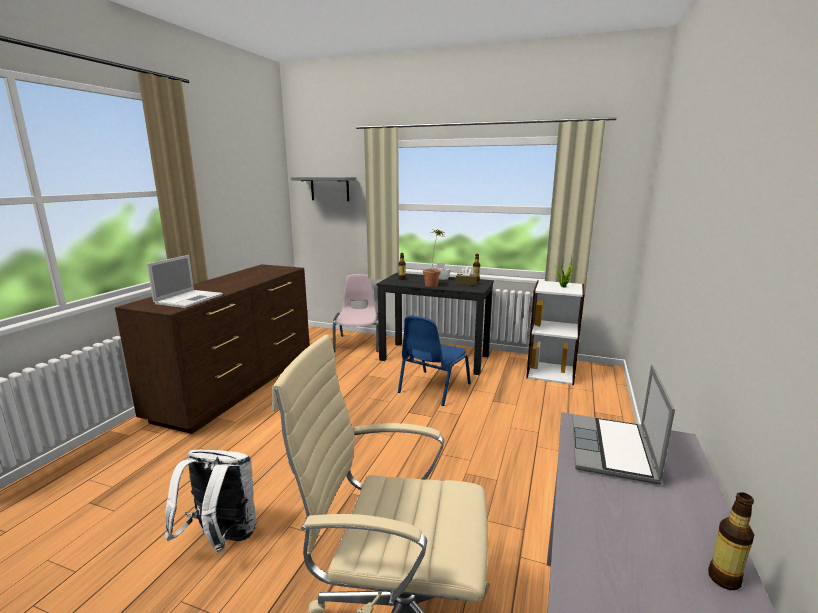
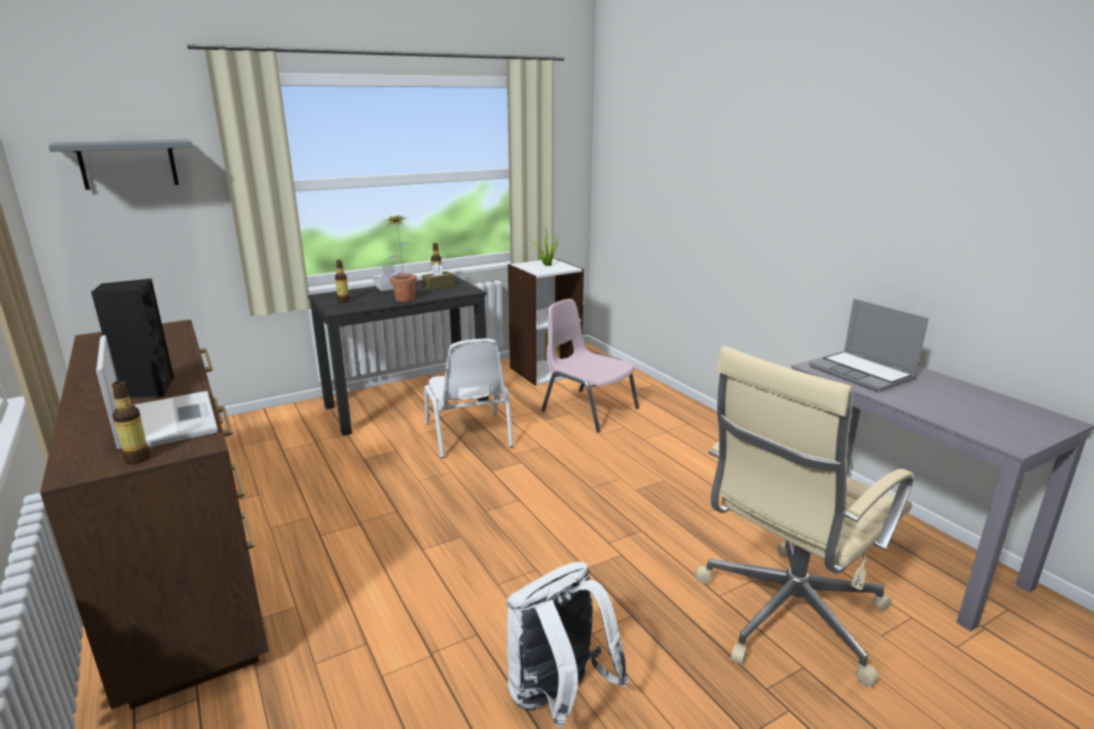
camera: 50 degrees left, 5 degrees up
(218, 287) = (147, 389): none -> black speaker
(358, 343) = (267, 428): pink chair -> pink chair (588, 409)
(433, 388) = (468, 435): blue chair -> white chair
(723, 579) = (1007, 403): bottle -> bottle (137, 458)

